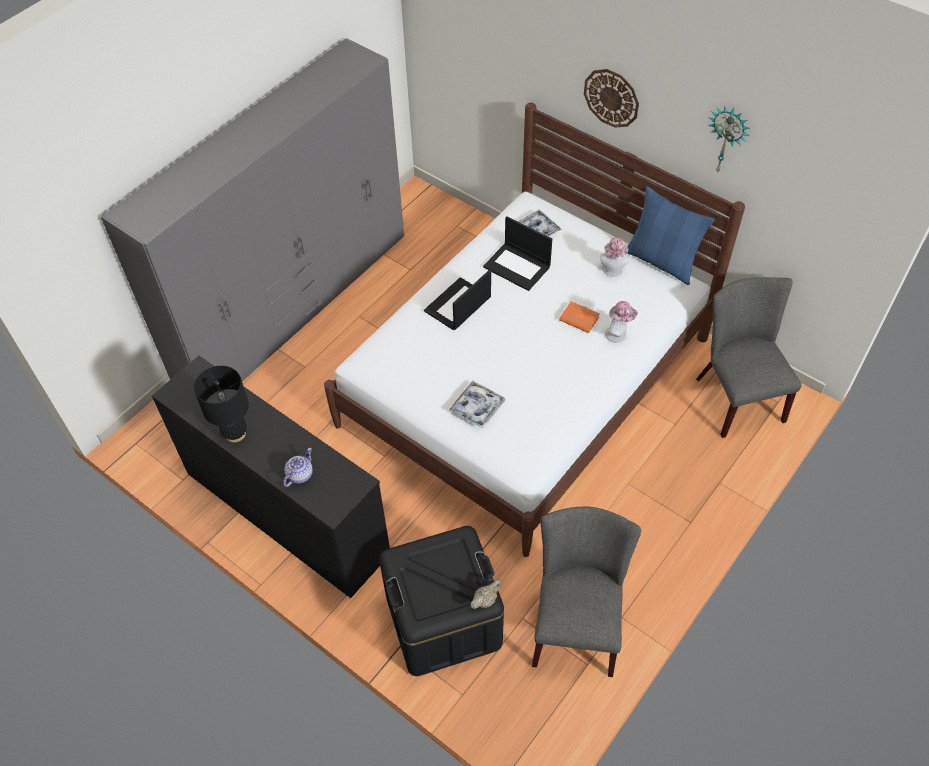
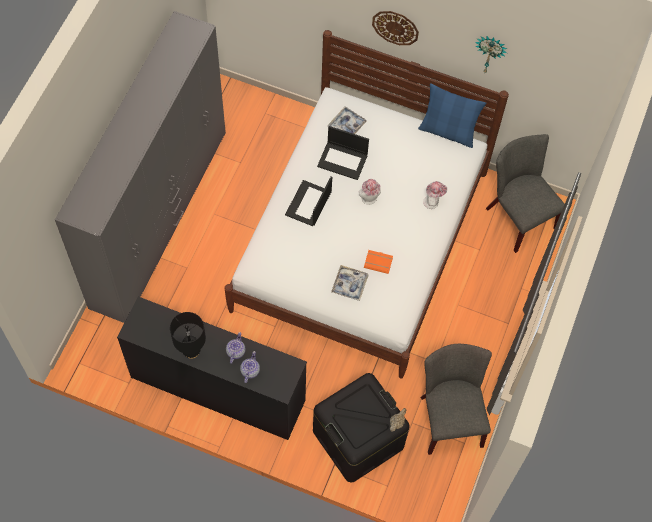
camera: 20 degrees left, 10 degrees up
(291, 446) = (235, 351): none -> teapot
(580, 319) = (402, 195): orange book -> orange book (379, 262)
(612, 271) = (414, 148): hat -> hat (369, 199)

